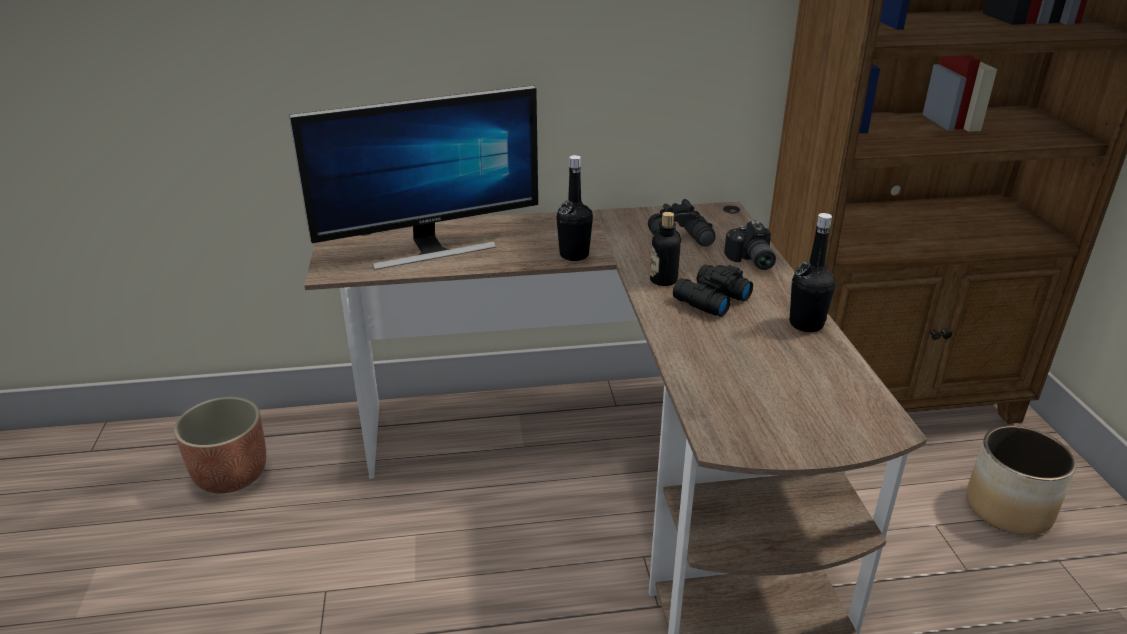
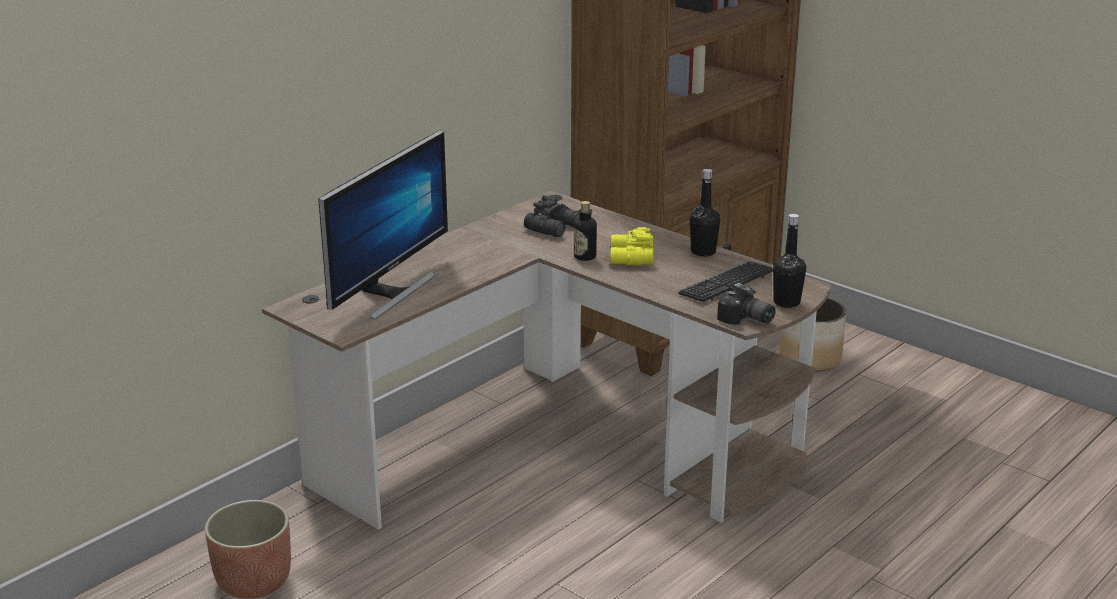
camera: 40 degrees left, 5 degrees down
(574, 255) = (500, 261): black bottle -> black bottle (786, 302)
(709, 299) = (630, 258): black binoculars -> yellow binoculars
(750, 261) = (619, 227): camera -> camera (746, 319)
(776, 376) = (726, 284): none -> keyboard

